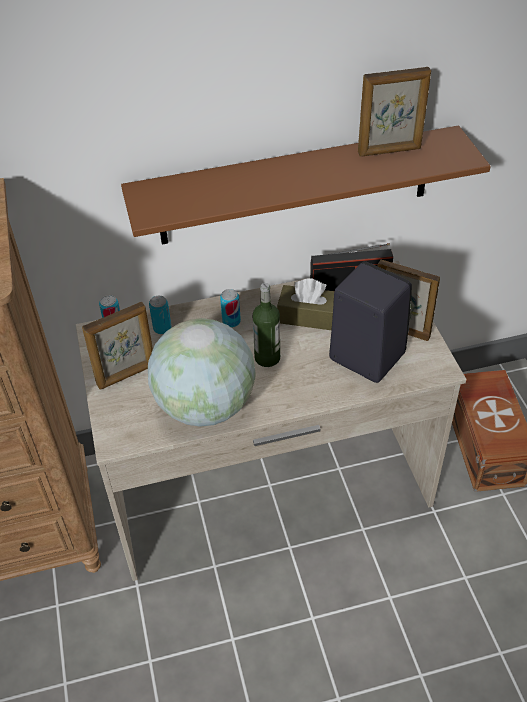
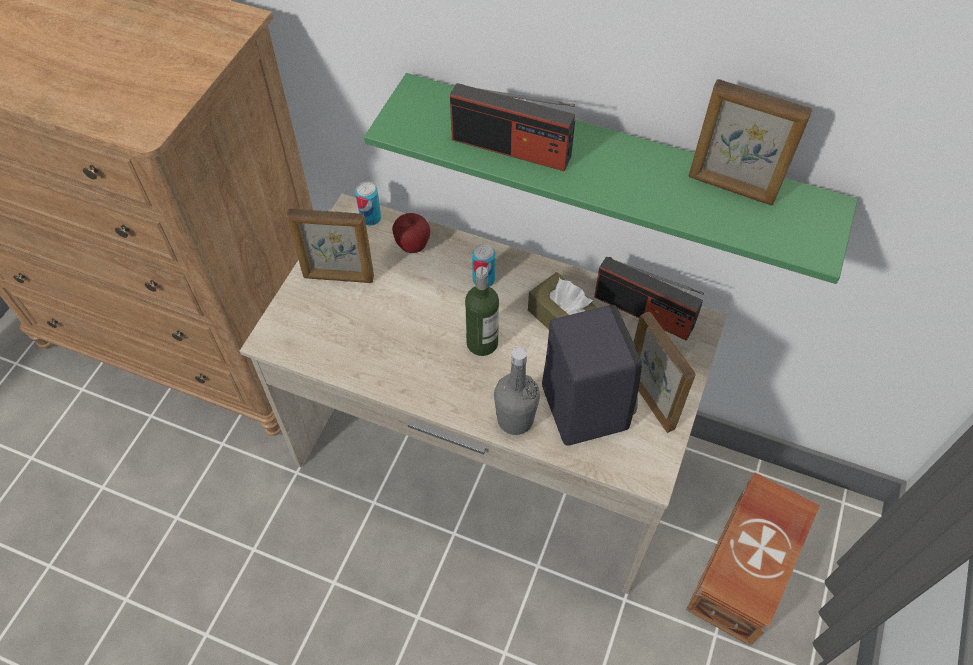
camera: 35 degrees right, 10 degrees up
(162, 328) = (413, 246): can -> apple
(205, 406) = (378, 357): globe -> none
(239, 191) = (511, 148): none -> radio
(295, 186) = (613, 169): brown shelf -> green shelf
(332, 388) = (515, 419): none -> grey bottle

